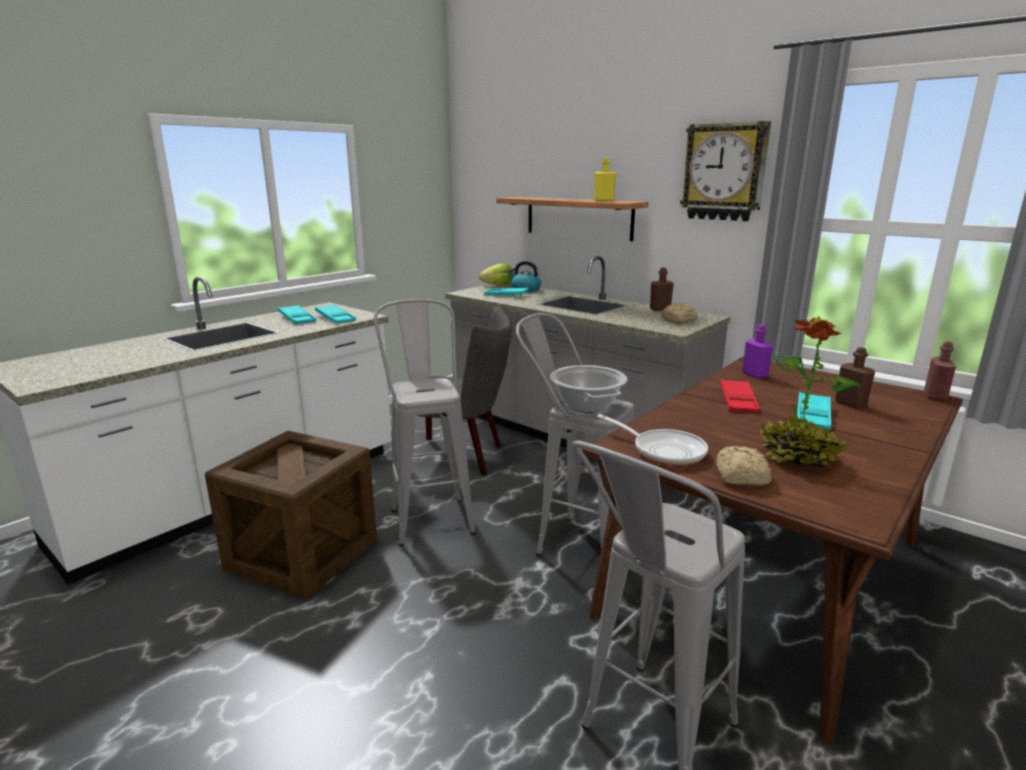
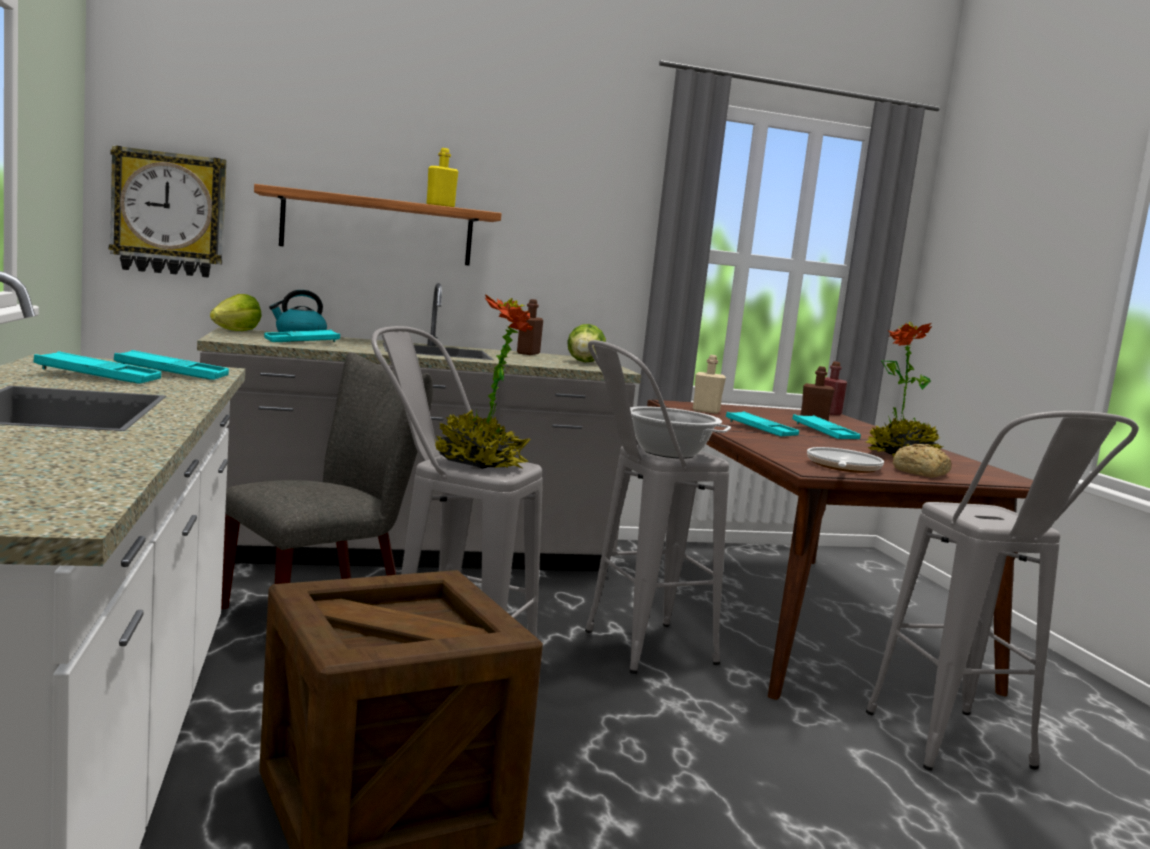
camera: 55 degrees left, 10 degrees down
(424, 389) = (479, 464): none -> potted plant
(663, 450) = (842, 467): frying pan -> frying pan turned 60 degrees counterclockwise
(679, 320) = (584, 362): bread -> lettuce
(724, 172) = (592, 189): wall clock -> wall clock (169, 214)
(738, 401) = (761, 430): red tray -> turquoise tray
(755, 374) = (706, 411): purple bottle -> beige bottle

